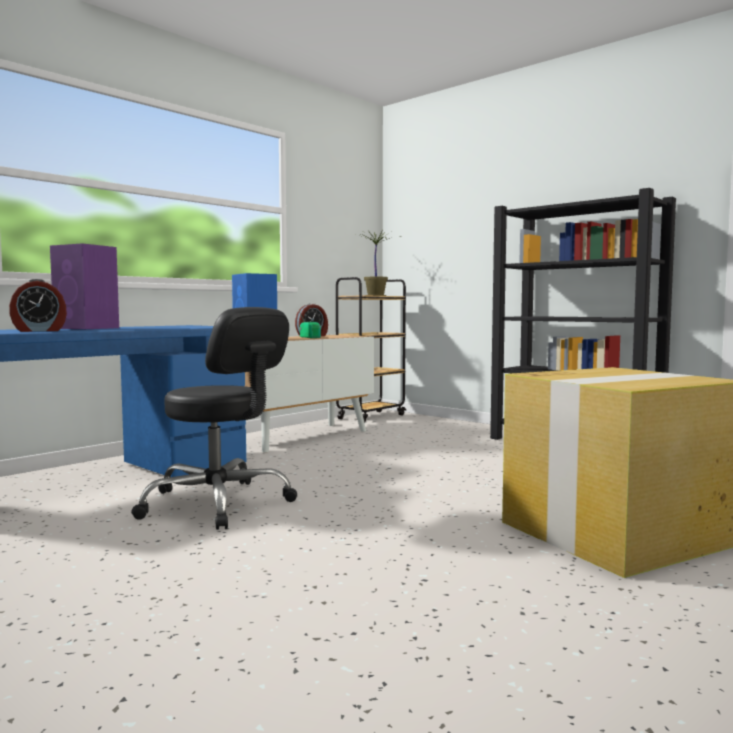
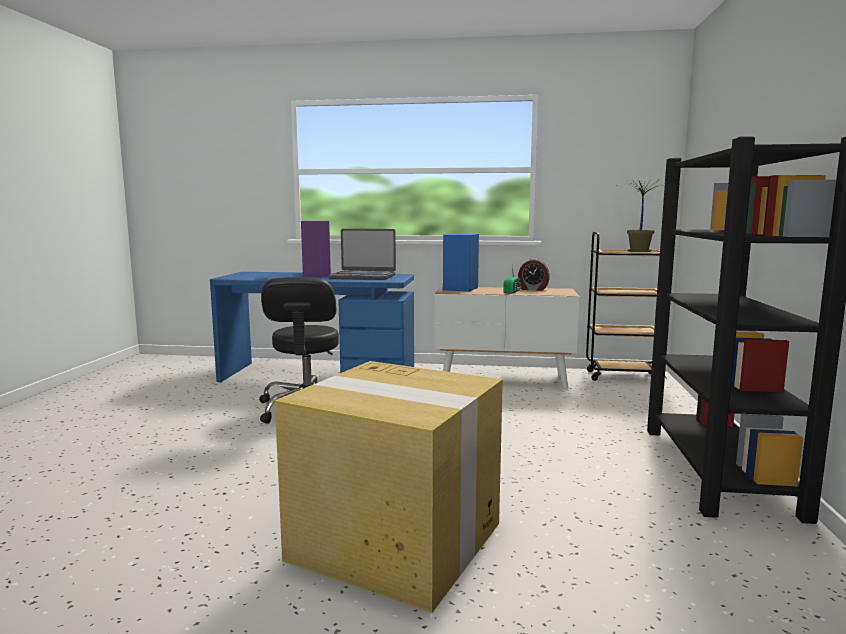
camera: 55 degrees right, 5 degrees up
(39, 331) = (269, 277): alarm clock -> none
(164, 327) = (363, 277): none -> laptop

